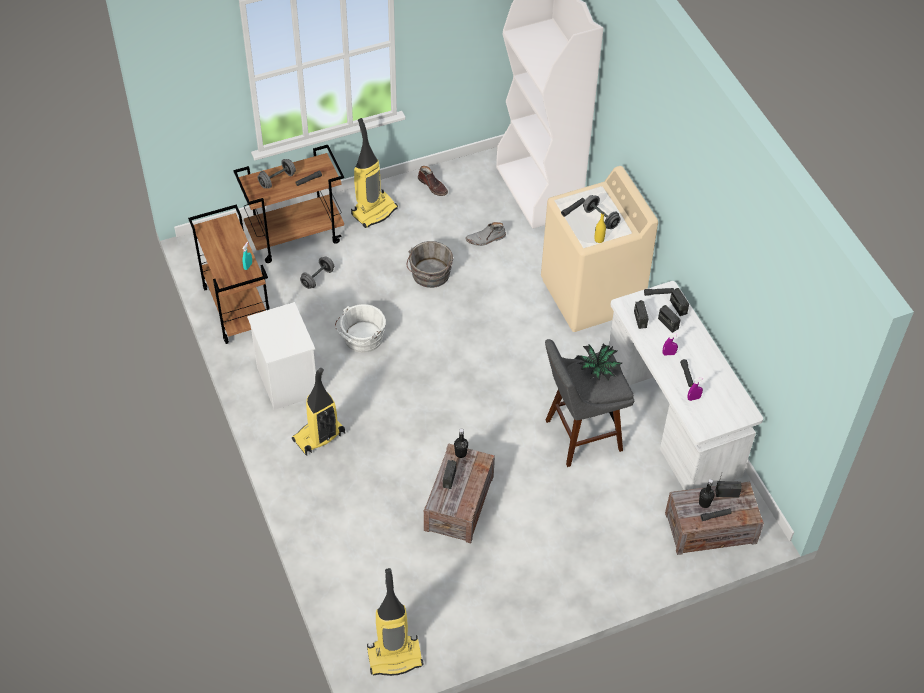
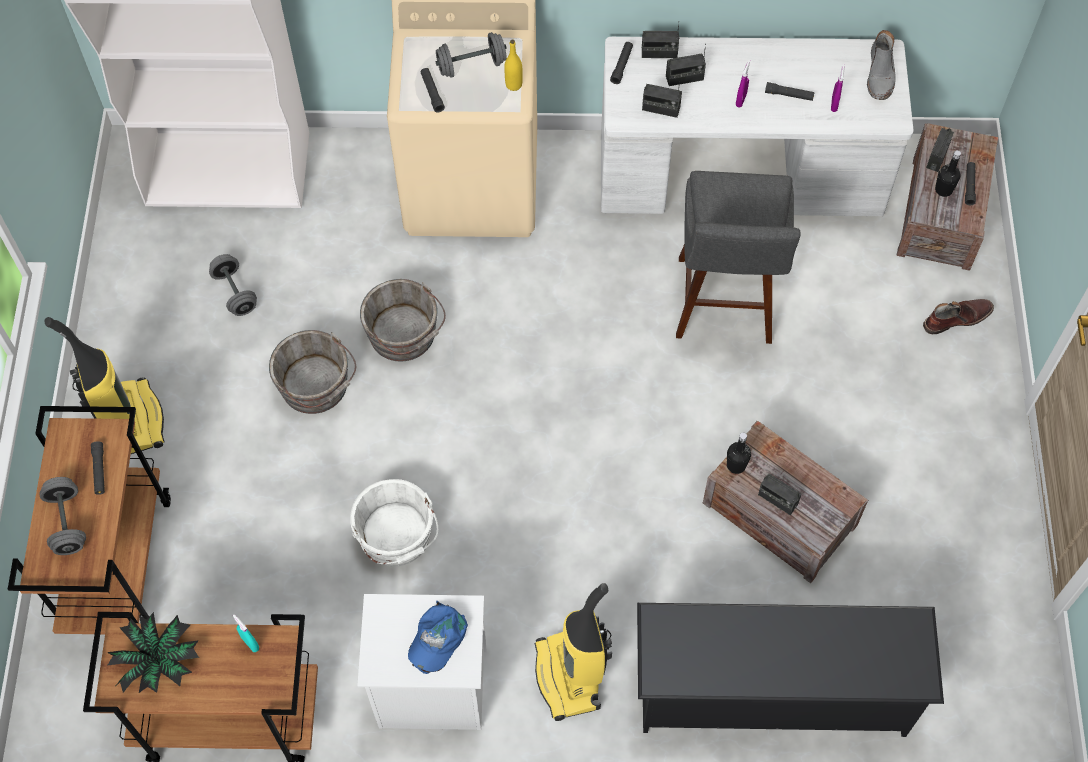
camera: 65 degrees left, 10 degrees up
(284, 337) = (437, 638): none -> blue cap
(317, 278) = (231, 560): grey dumbbell -> grey dumbbell (235, 292)
(350, 531) = (772, 692): none -> black shoe rack
(395, 656) = (1020, 708): vacuum cleaner -> none
(433, 186) = (130, 310): brown boot -> brown boot (956, 318)
(480, 300) = (405, 335): none -> grey bucket
(485, 239) = (286, 279): grey boot -> grey boot (880, 75)
(597, 369) = (730, 200): potted plant -> potted plant (158, 662)

